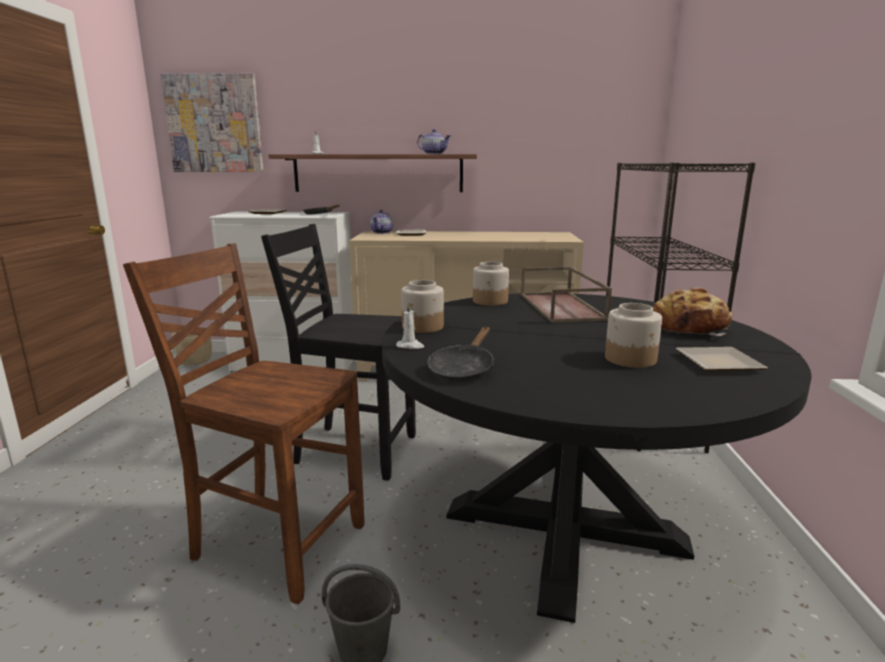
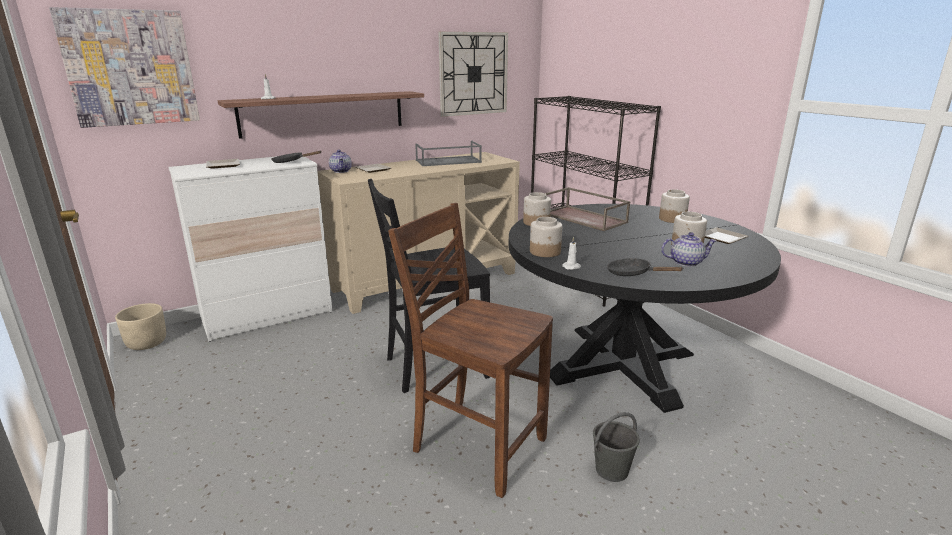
camera: 35 degrees left, 5 degrees up
(276, 542) = (477, 445): brown chair -> brown chair turned 45 degrees clockwise
(434, 154) = (381, 93): teapot -> teapot (686, 262)
(463, 370) = (633, 274): black frying pan -> black frying pan turned 135 degrees clockwise
(502, 235) = (447, 161): none -> grey tray
(561, 137) = (473, 74): none -> wall clock
(690, 328) = (672, 219): bread -> jar

